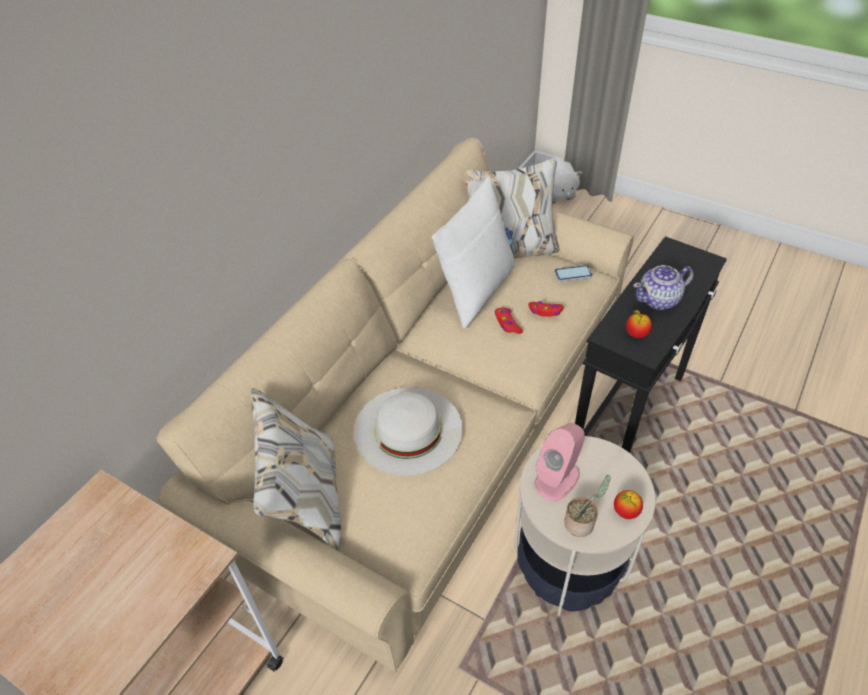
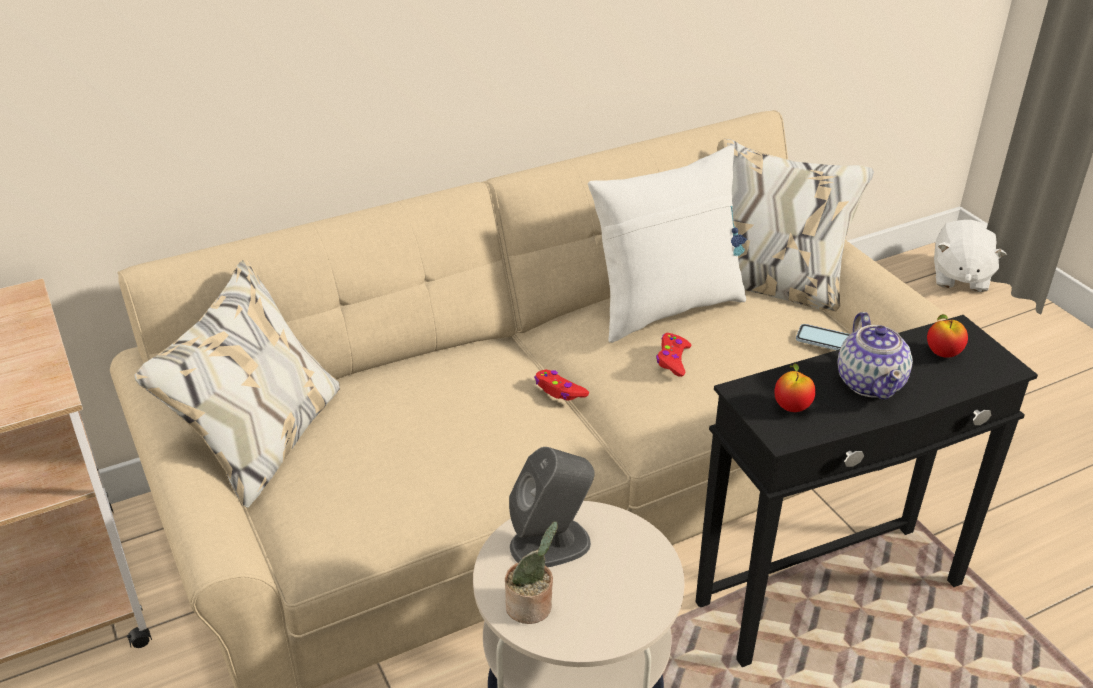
camera: 30 degrees right, 10 degrees down
(408, 429) = (434, 419): white hat -> none
(545, 311) = (740, 366): red game controller -> red game controller (559, 391)
(557, 478) = (551, 544): pink speaker -> grey speaker
(625, 512) = (605, 625): apple -> apple (943, 353)
(659, 300) = (870, 382): teapot -> teapot turned 105 degrees counterclockwise

